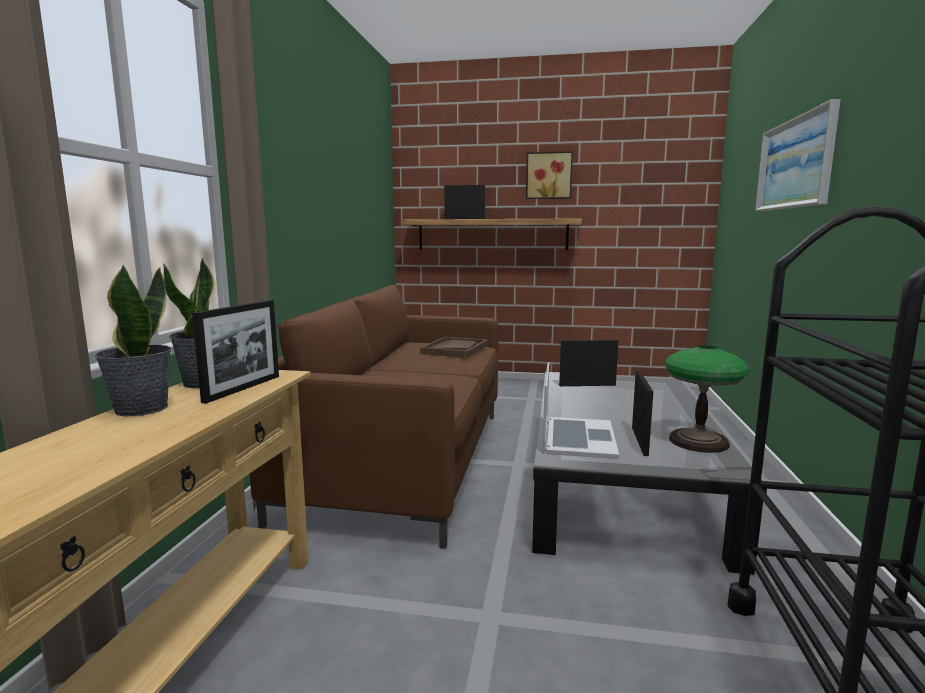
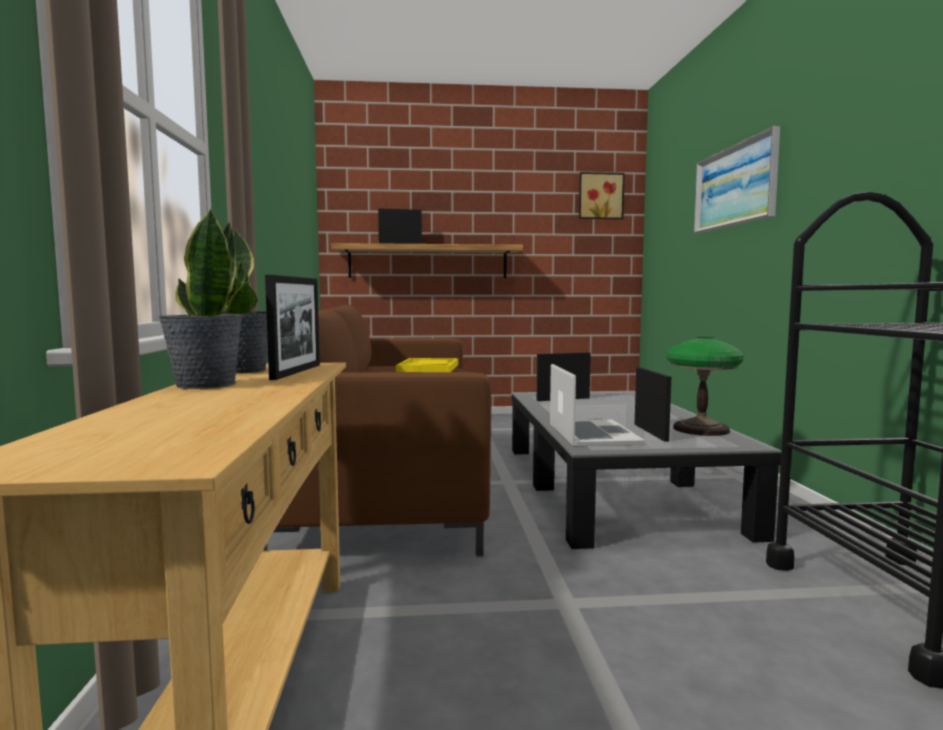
camera: 15 degrees left, 5 degrees down
(455, 349) = (428, 368): brown tray -> yellow tray
(549, 175) = (485, 203): picture -> picture (600, 196)

